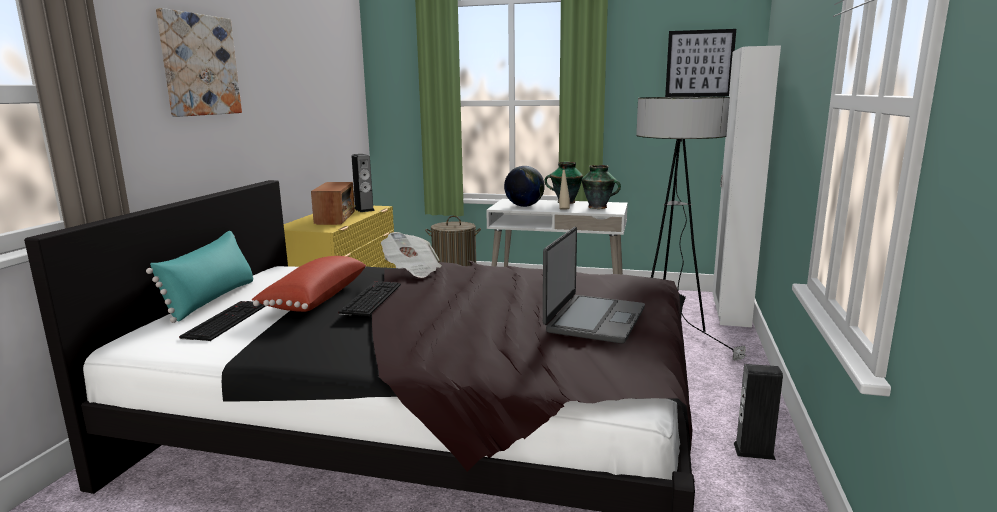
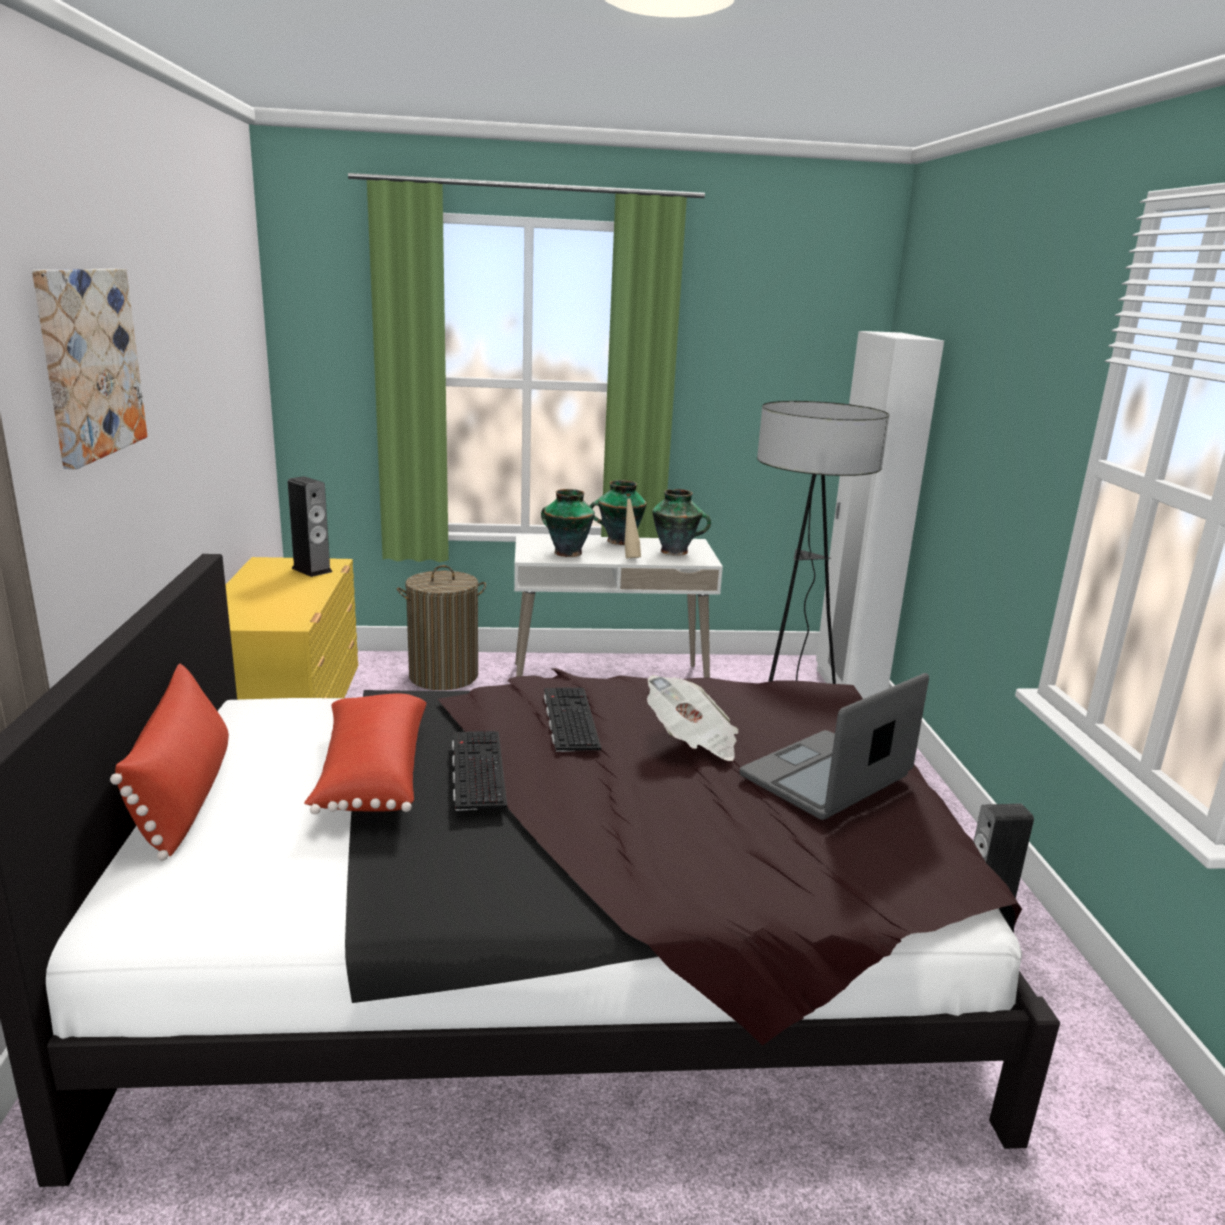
camera: 20 degrees left, 5 degrees up
(212, 299) = (184, 795): turquoise pillow -> red pillow
(226, 320) = (257, 842): keyboard -> keyboard (568, 718)
(335, 218) = (281, 595): radio -> none
(412, 270) = (489, 699): newspaper -> newspaper (692, 741)
(524, 206) = (566, 553): globe -> vase
(594, 320) = (827, 777): laptop -> laptop turned 135 degrees counterclockwise
(699, 63) = (805, 340): picture -> none

